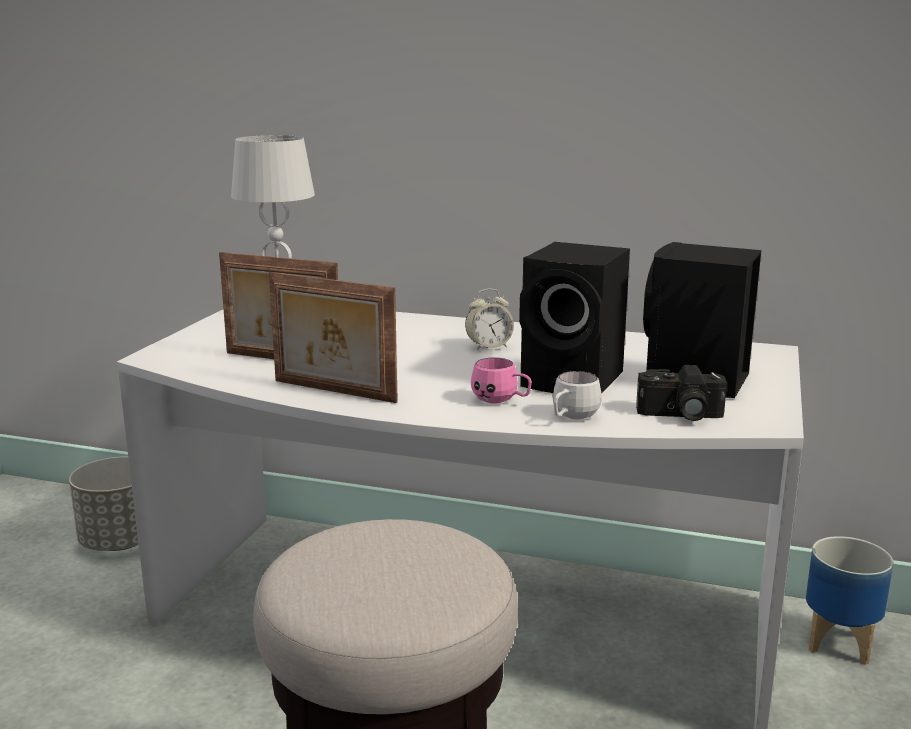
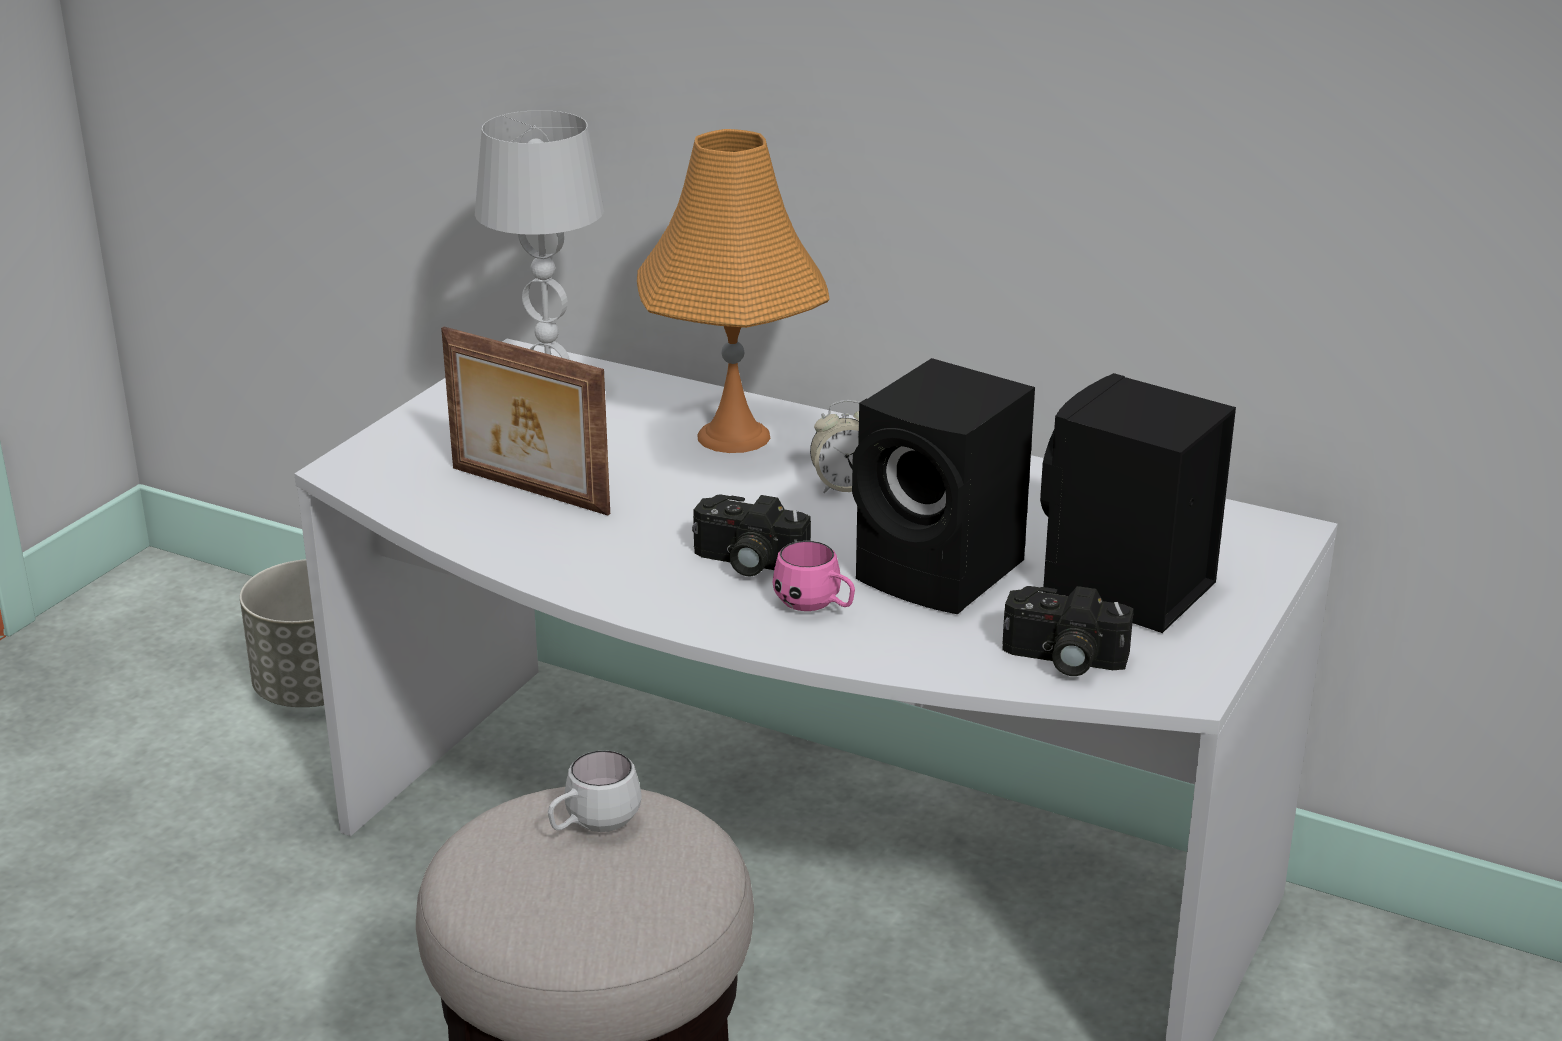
camera: 10 degrees right, 10 degrees up
(333, 392) = (583, 566): picture frame -> none
(406, 330) = (733, 436): none -> orange table lamp
(443, 384) = (746, 563): none -> camera
(571, 418) = (902, 651): white mug -> white mug (592, 826)
(840, 643) = (1364, 980): planter -> none

